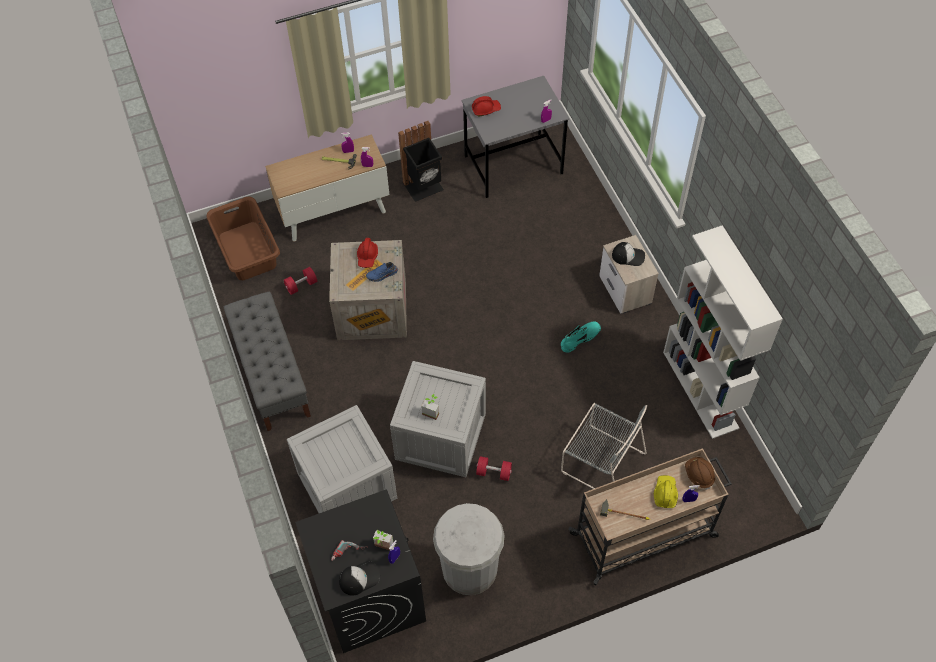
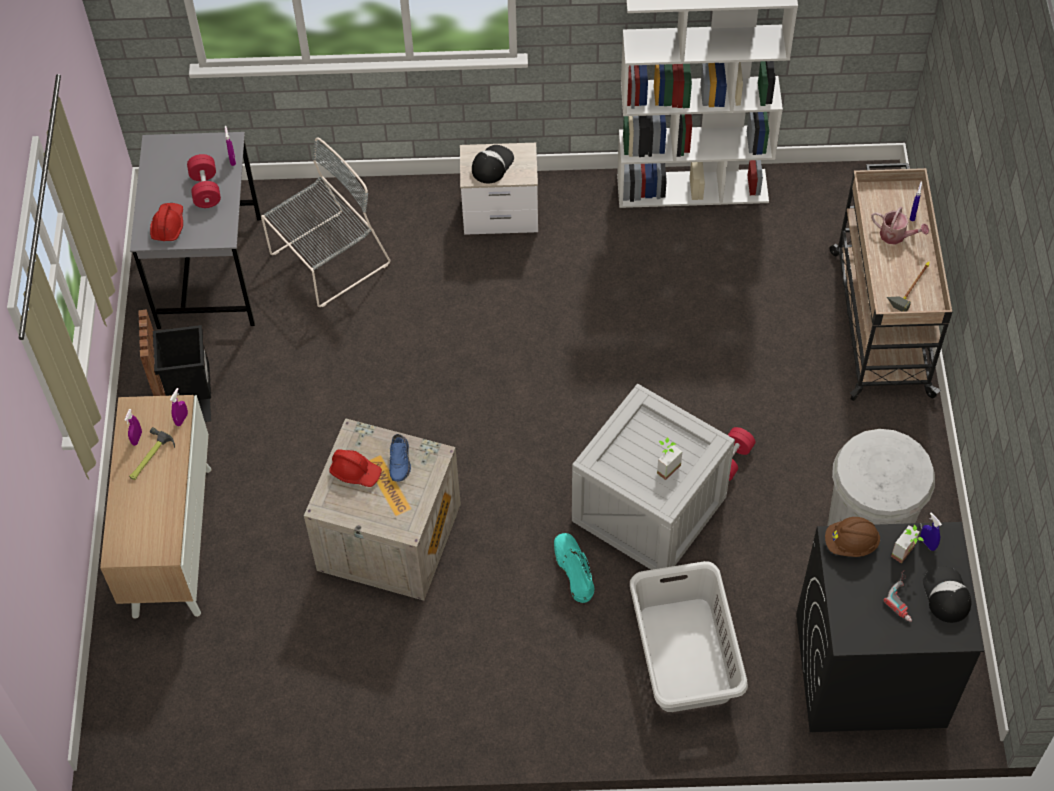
camera: 70 degrees left, 0 degrees up
(248, 250) = (184, 689): brown laundry basket -> none
(272, 374) = (447, 711): grey bench -> none
(301, 285) = (295, 625): red dumbbell -> red dumbbell (205, 189)
(345, 485) = (684, 656): crate -> grey laundry basket
(580, 338) = (557, 291): turquoise boot -> turquoise boot (573, 569)
(601, 461) = (758, 332): grey chair -> grey chair (327, 261)
(665, 493) = (896, 236): yellow hard hat -> watering can
(699, 475) = (882, 193): brown hard hat -> brown hard hat (850, 544)

